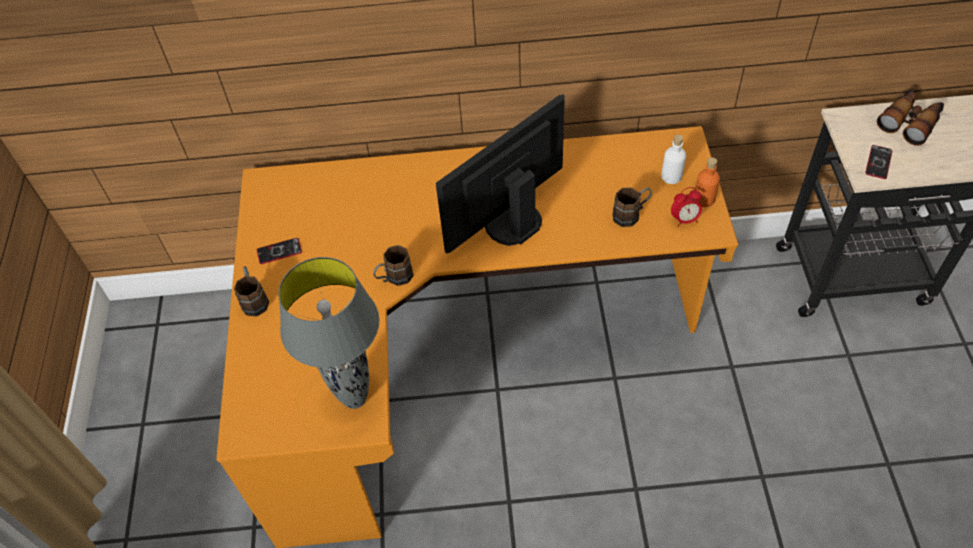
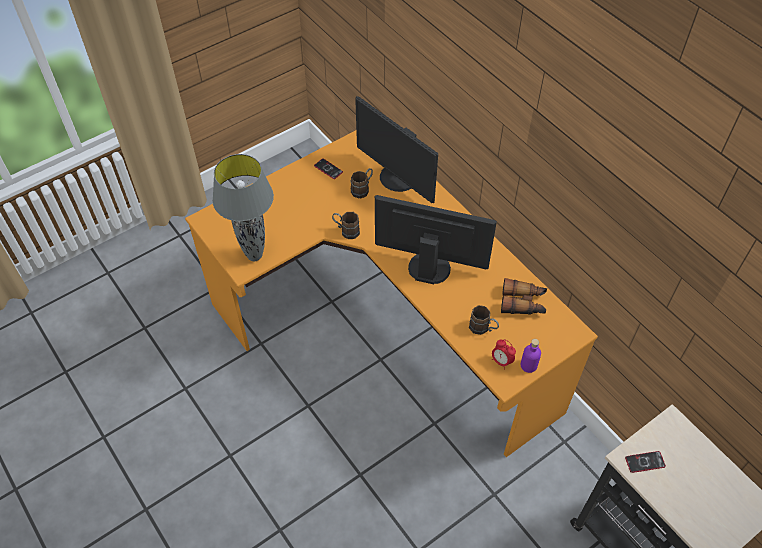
camera: 55 degrees right, 0 degrees up
(254, 299) = (289, 177): brown mug -> brown mug (363, 189)
(355, 189) = (397, 178): none -> monitor
(671, 176) = (534, 337): white bottle -> none
(704, 199) = (528, 365): orange bottle -> purple bottle
(910, 122) = (708, 470): binoculars -> binoculars (523, 303)

